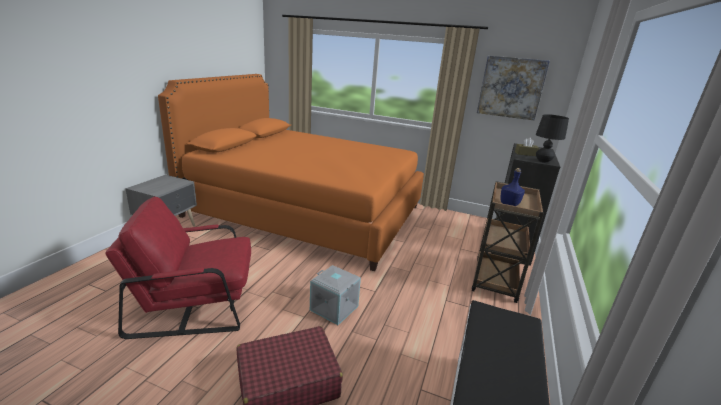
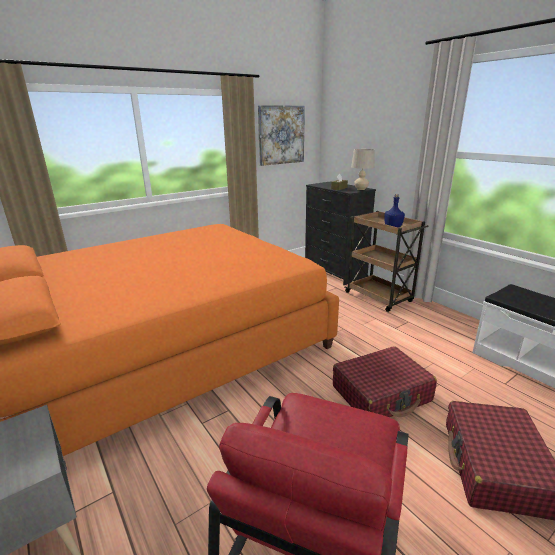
camera: 55 degrees left, 0 degrees up
(335, 308) = (381, 394): grey storage box -> red suitcase
(543, 161) = (361, 189): black table lamp -> beige table lamp

